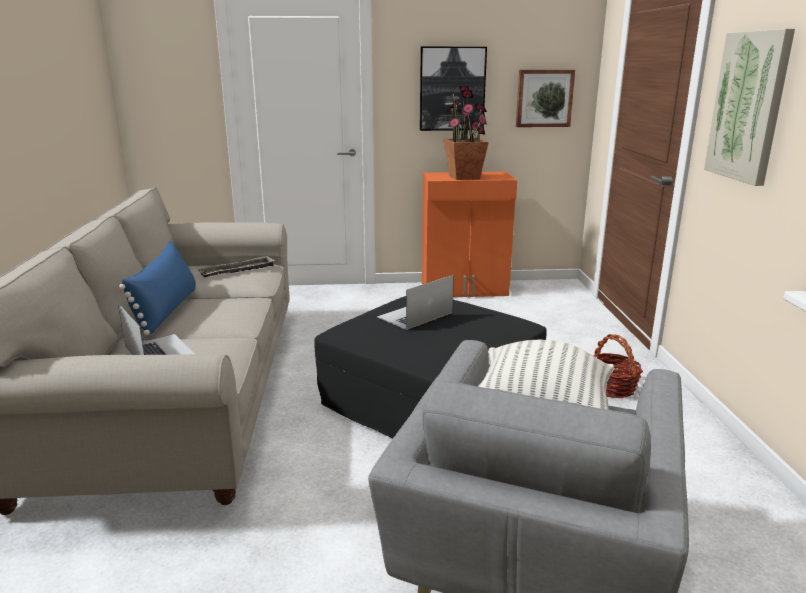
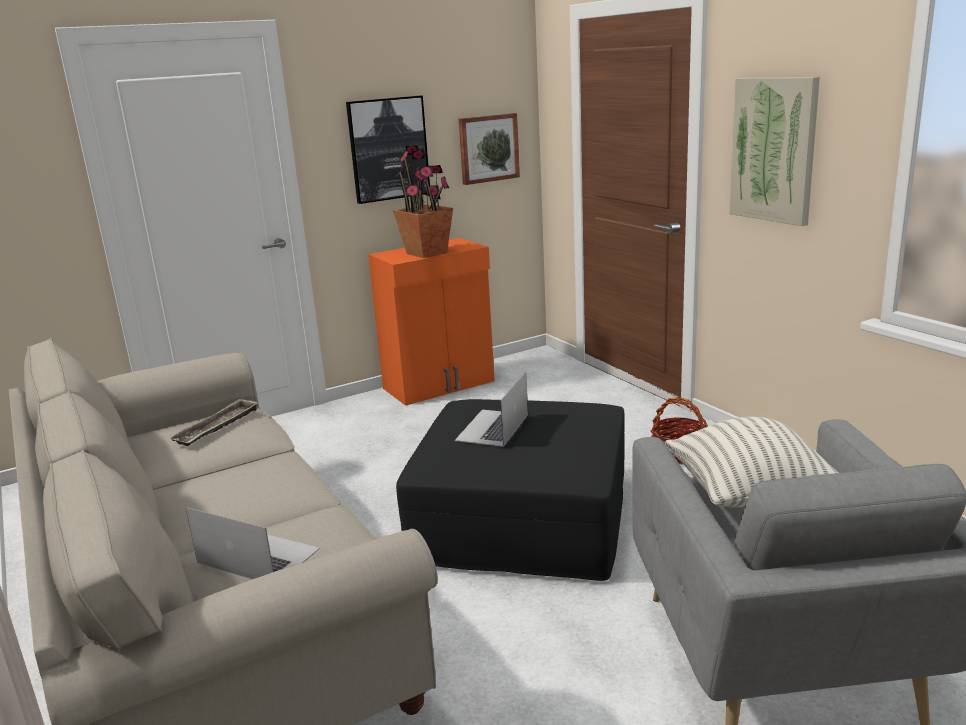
camera: 25 degrees left, 0 degrees up
(167, 310) = (183, 502): blue pillow -> none

